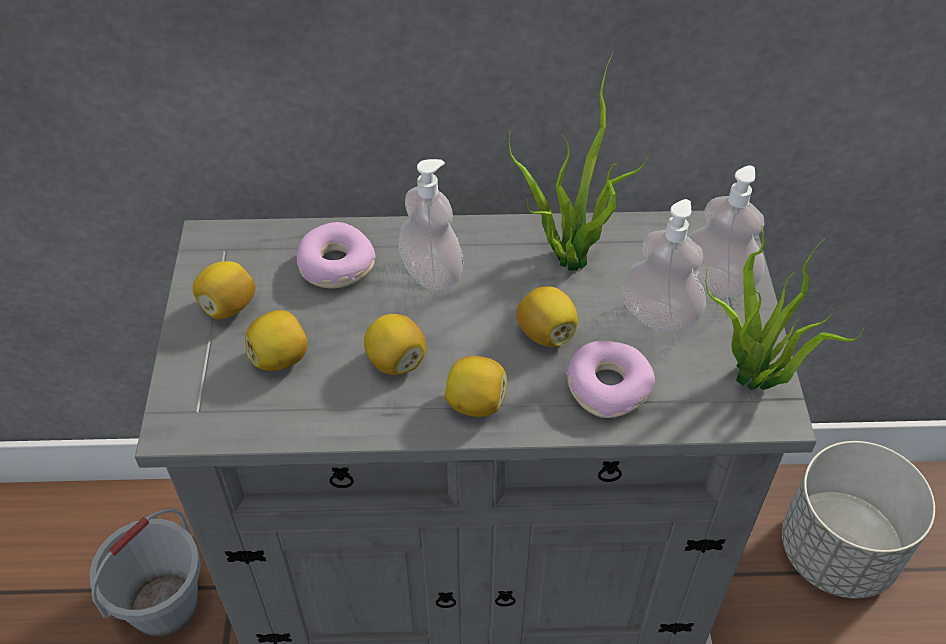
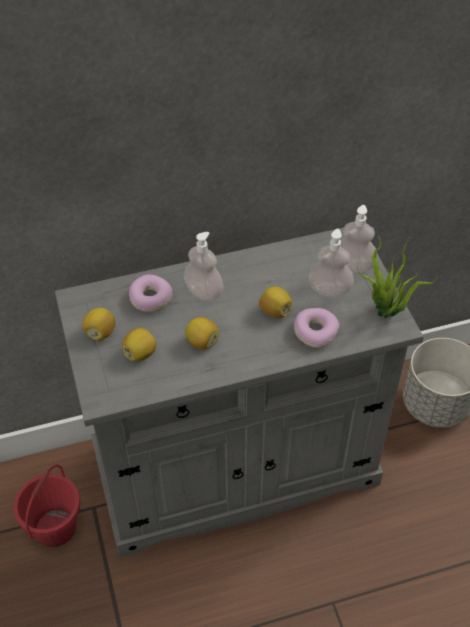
camera: 15 degrees left, 0 degrees up
(164, 604) = (55, 527): grey bucket -> red bucket
(476, 403) = (251, 354): lemon -> none
(568, 255) = (273, 267): potted plant -> none

